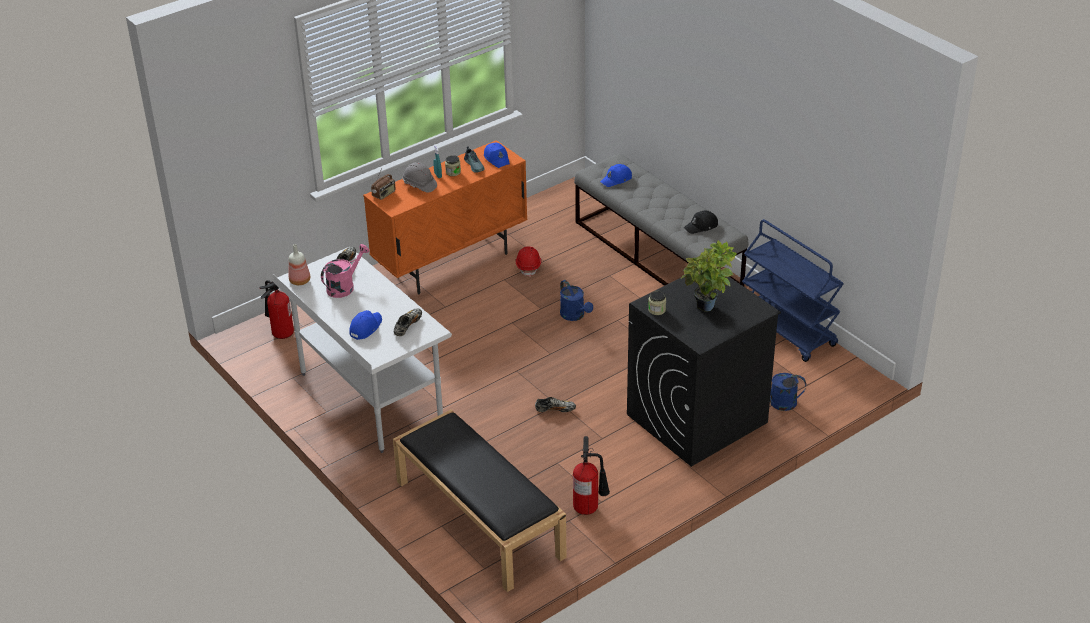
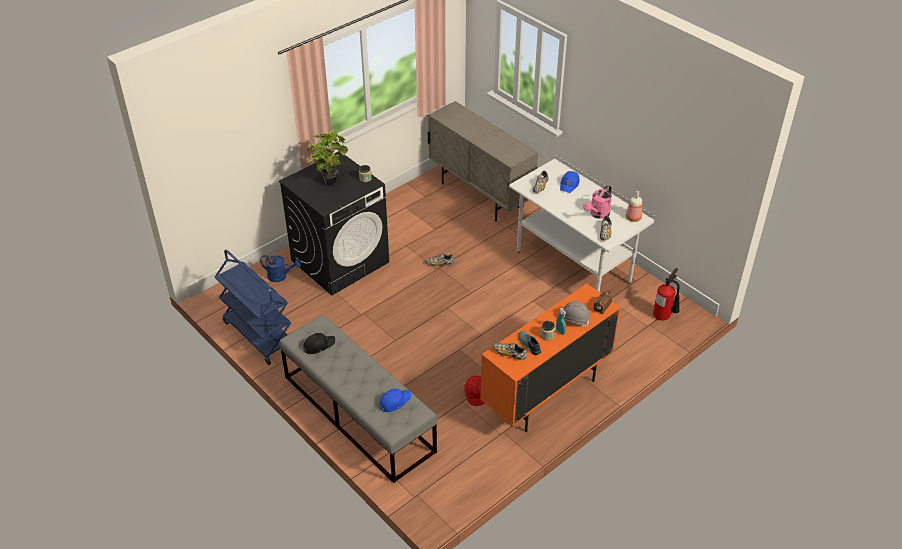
camera: 175 degrees right, 5 degrees up
(478, 518) = (480, 195): black bench -> beige cabinet
(497, 159) = (509, 354): blue cap -> shoe
(575, 316) = (430, 343): blue watering can -> none
(589, 507) = (413, 204): fire extinguisher -> none

